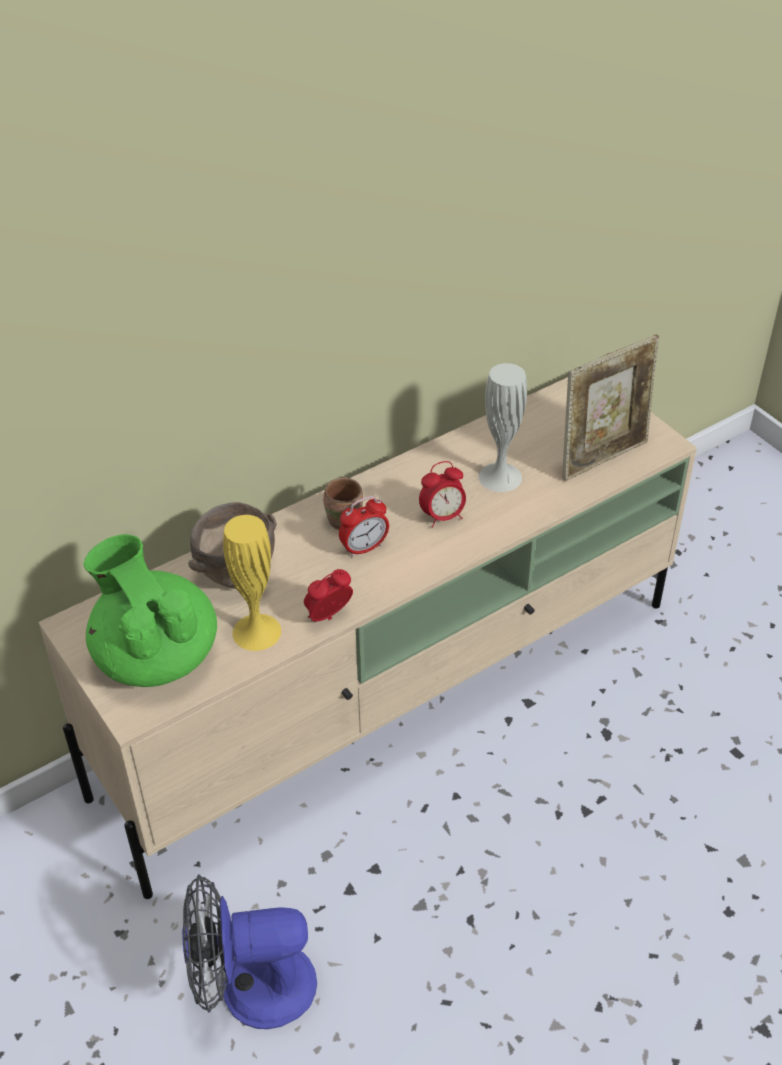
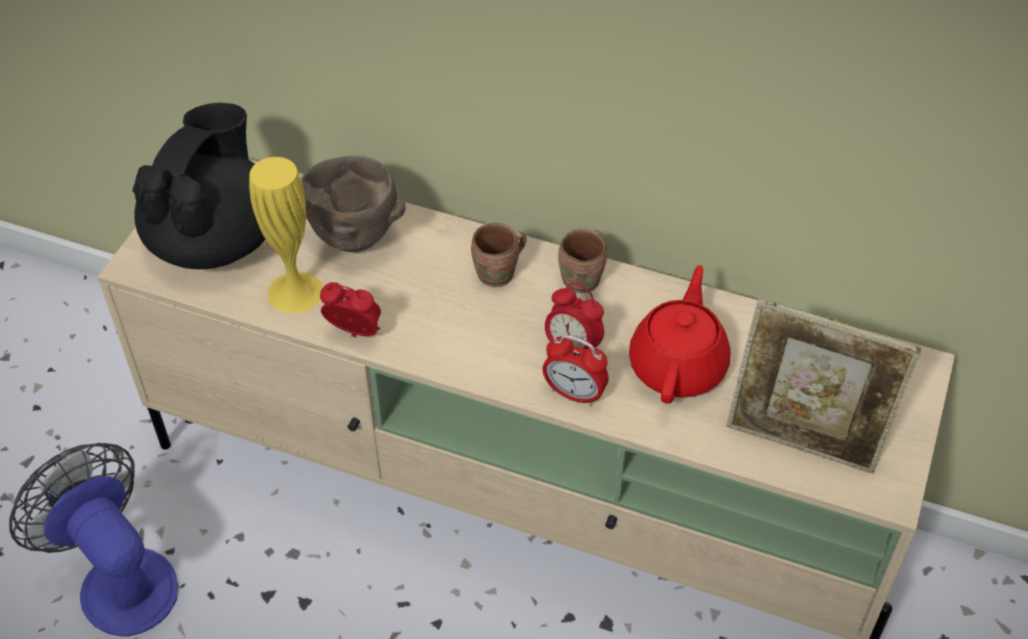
camera: 55 degrees right, 5 degrees up
(155, 655) = (215, 240): green teapot -> black teapot
(364, 548) = (471, 310): alarm clock -> alarm clock (574, 394)
(390, 482) = (584, 279): none -> brown mug
(500, 477) = (678, 365): white vase -> red teapot

